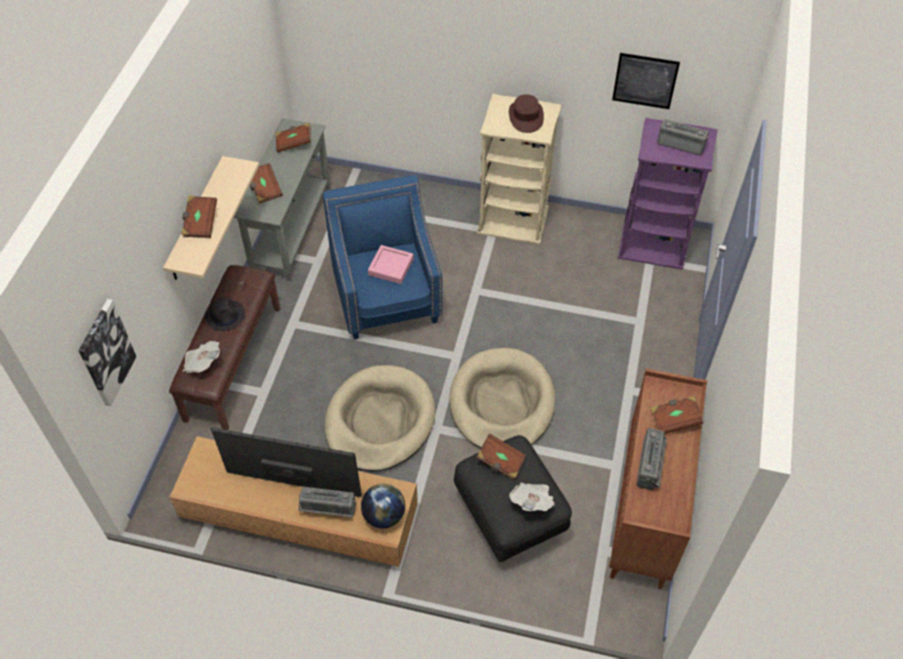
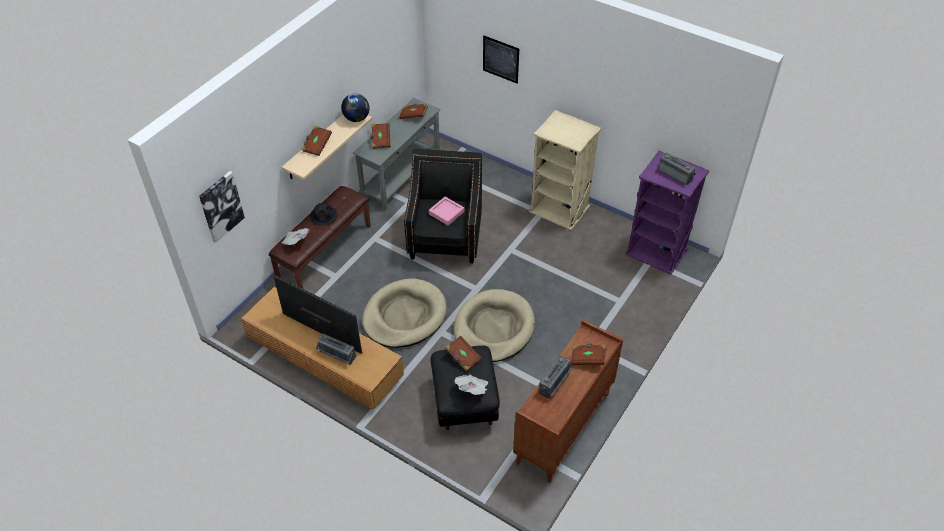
camera: 20 degrees right, 5 degrees down
(384, 515) = (371, 370): globe -> globe (356, 118)
(386, 298) = (445, 238): blue armchair -> black armchair
(525, 116) = (571, 130): brown hat -> none
(645, 81) = (660, 122): picture -> picture (501, 59)

